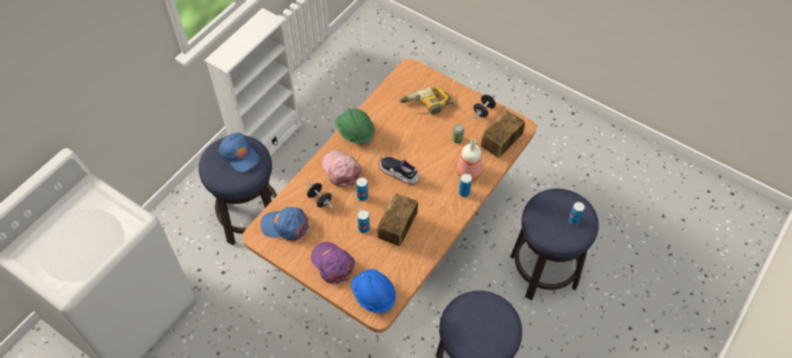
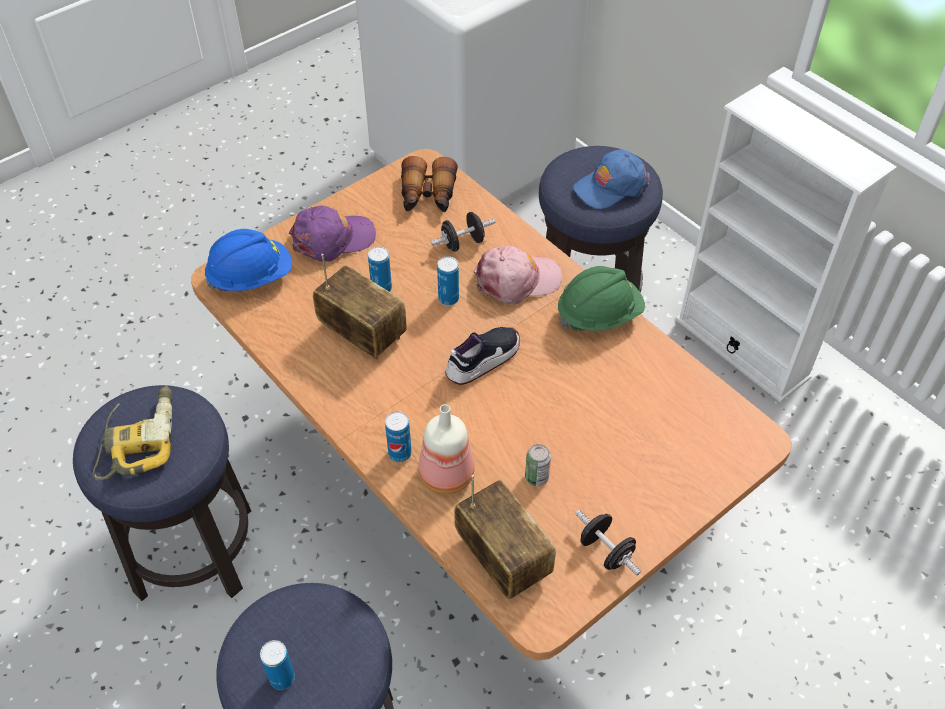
camera: 105 degrees right, 5 degrees down
(285, 225) = (428, 196): blue cap -> binoculars
(427, 106) = (643, 446): power drill -> power drill (139, 439)

